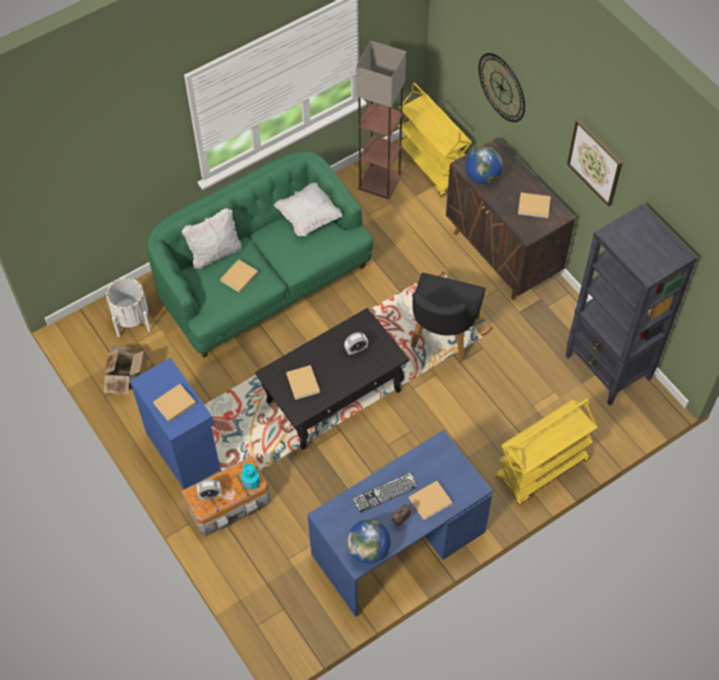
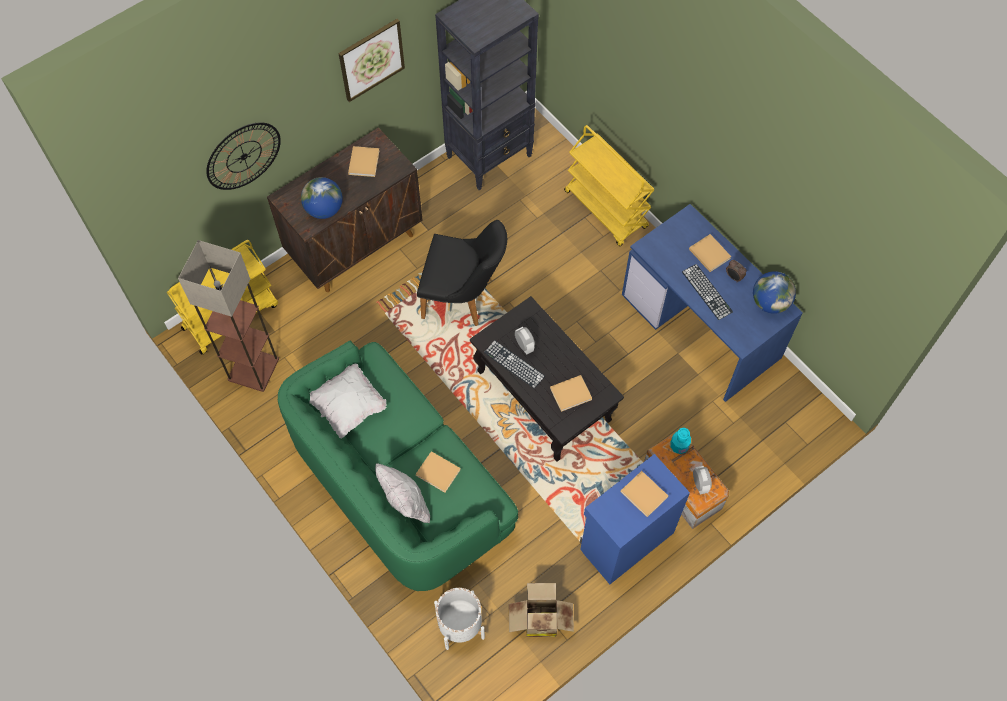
camera: 95 degrees left, 5 degrees up
(337, 340) = (514, 364): none -> keyboard

